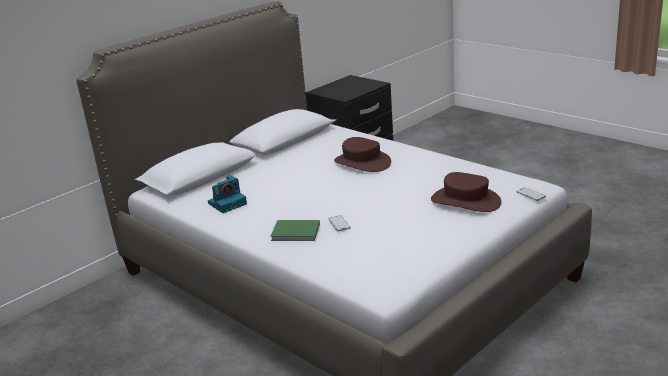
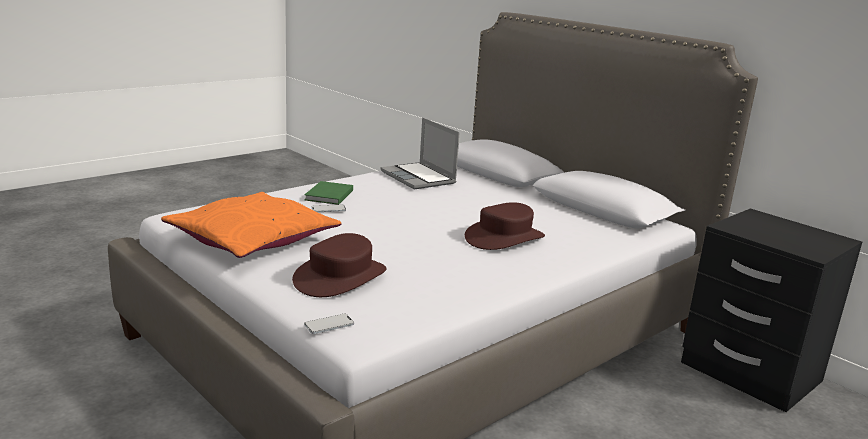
camera: 90 degrees right, 5 degrees down
(228, 203) = (419, 178): camera -> laptop
(419, 243) = (252, 239): none -> orange pillow

